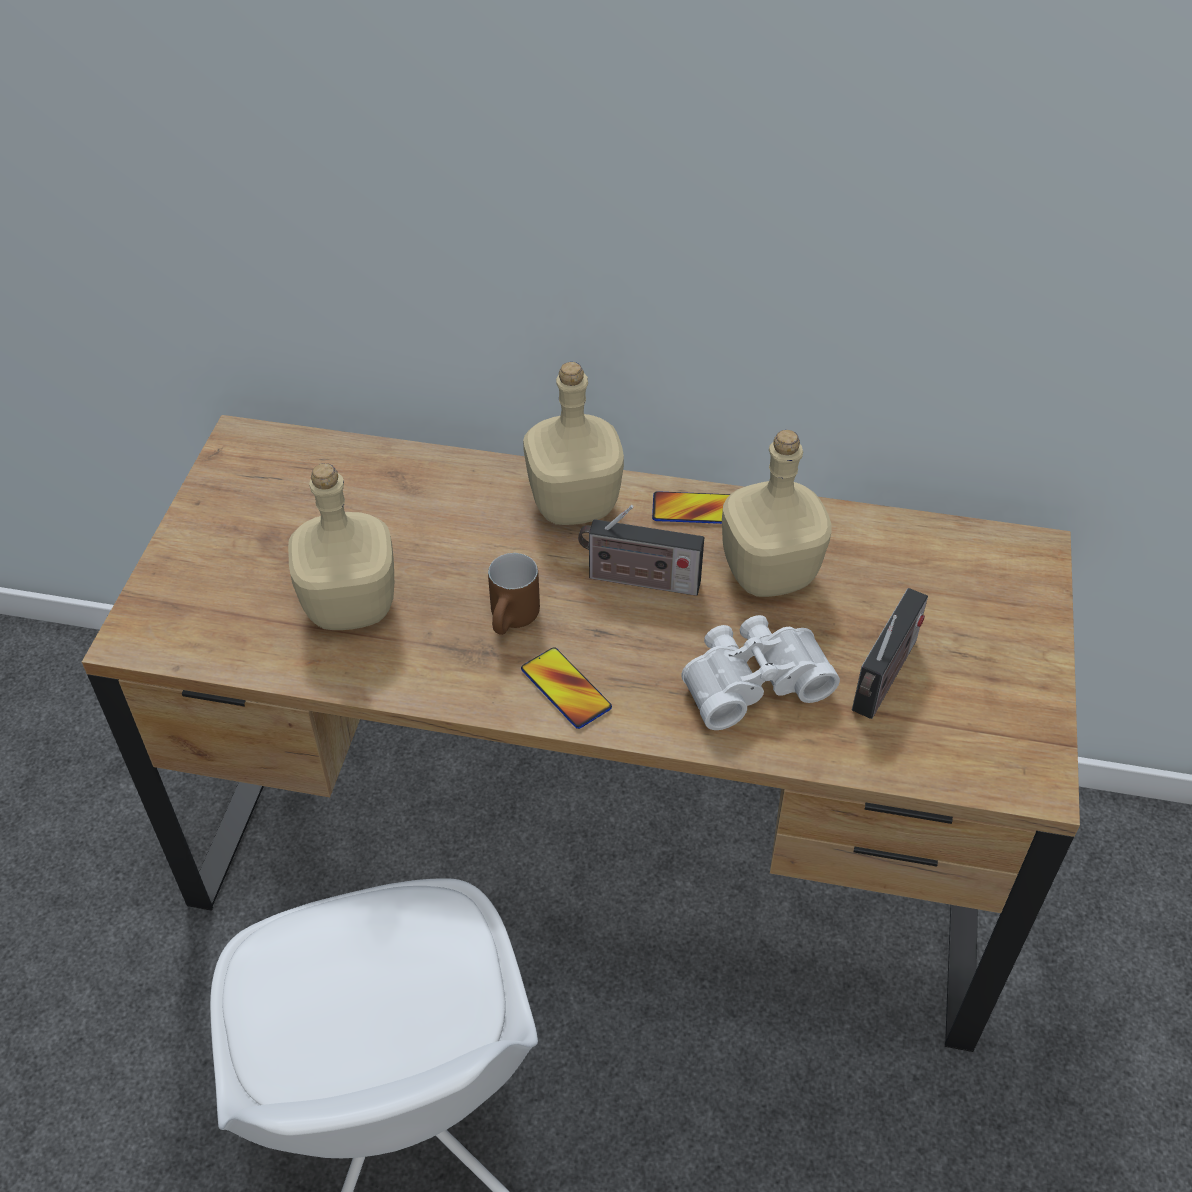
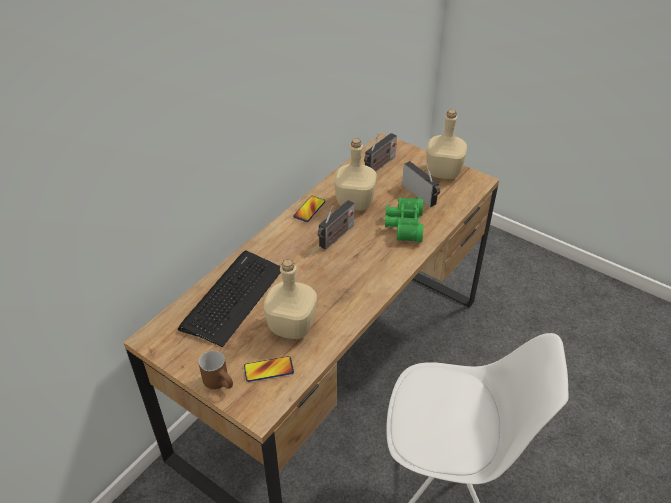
camera: 65 degrees left, 5 degrees down
(384, 498) = (233, 297): none -> keyboard
(515, 622) = (335, 277): brown mug -> brown mug (221, 382)
(566, 689) = (379, 274): phone -> phone (269, 369)
(573, 503) = (280, 240): beige bottle -> beige bottle (442, 172)
(752, 680) = (403, 225): white binoculars -> green binoculars
(936, 570) = (379, 165): none -> radio

